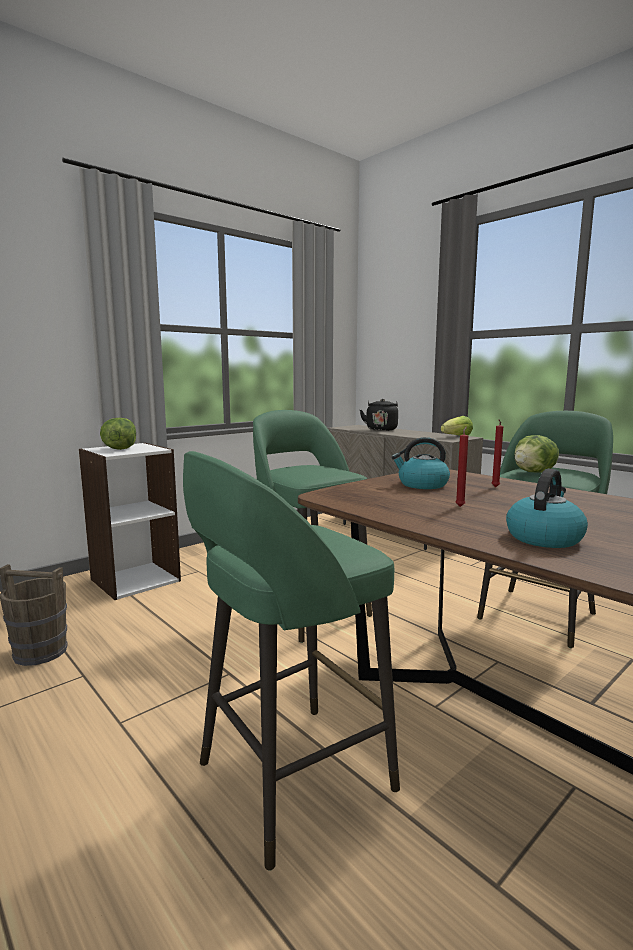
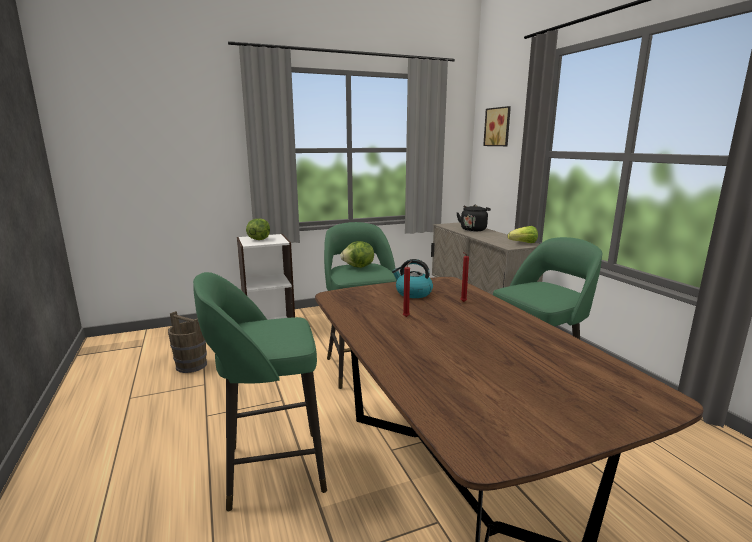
camera: 20 degrees right, 5 degrees up
(395, 310) = (498, 127): none -> picture
(534, 472) = (526, 289): lettuce -> lettuce (358, 267)
(544, 538) = (416, 351): kettle -> none

